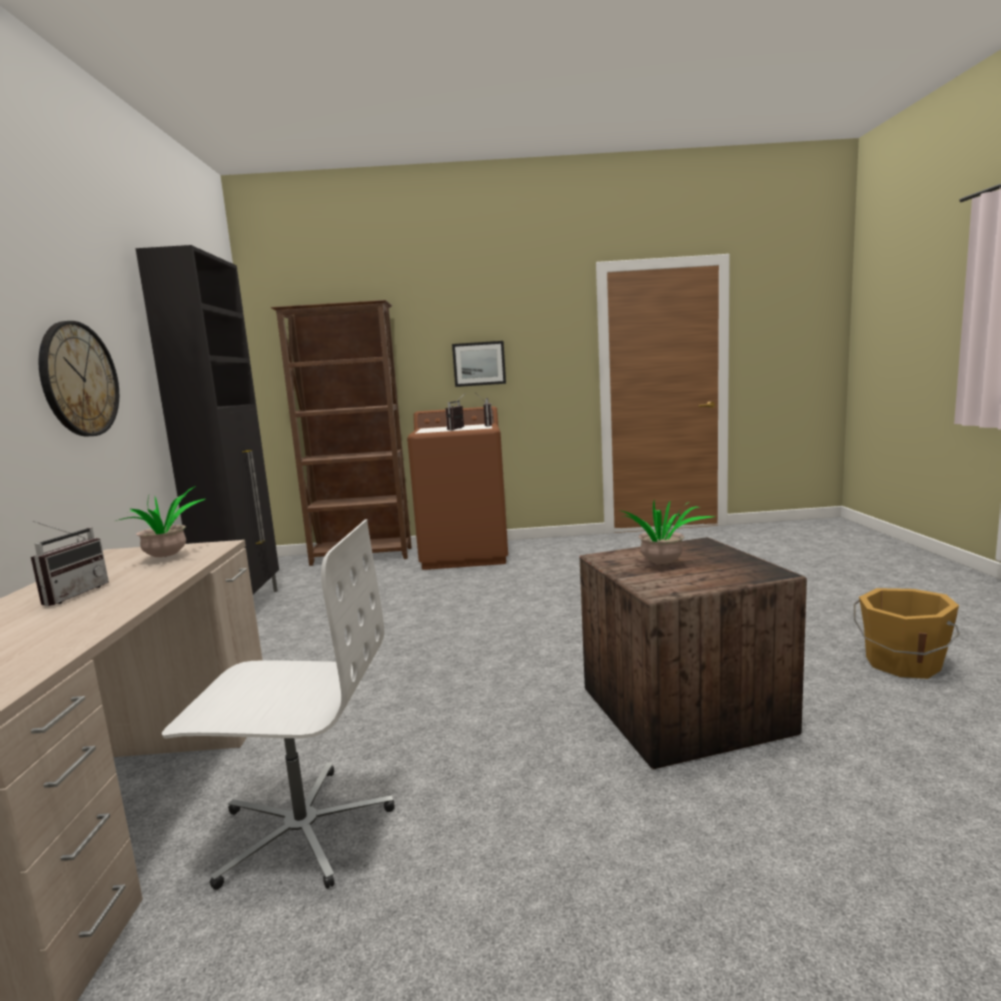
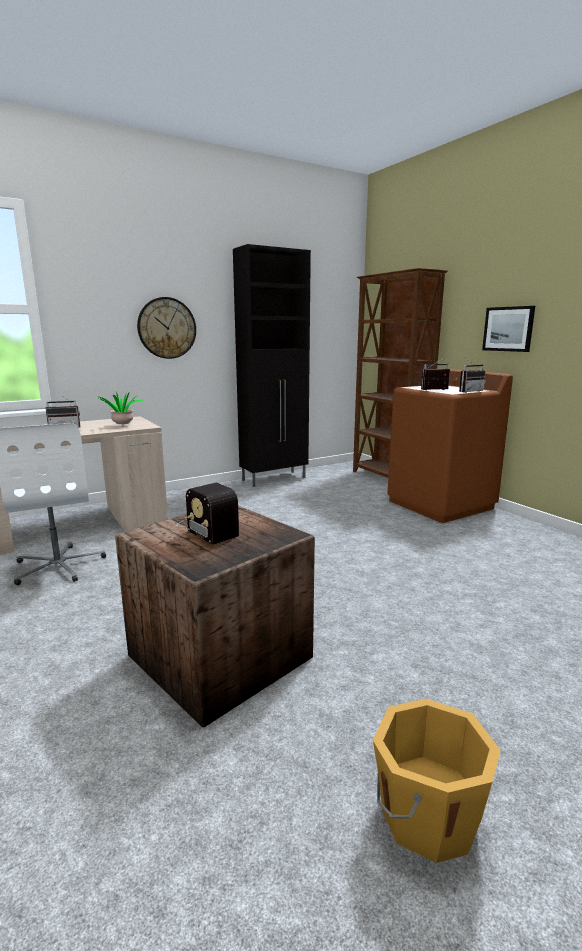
camera: 60 degrees right, 5 degrees up
(662, 565) = (207, 527): potted plant -> radio

